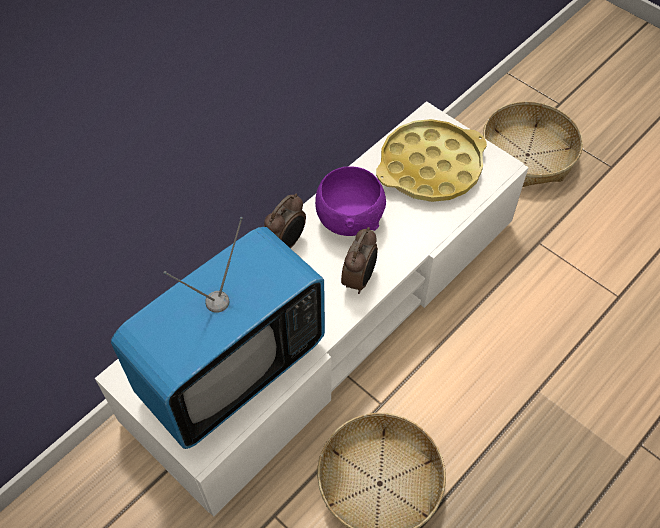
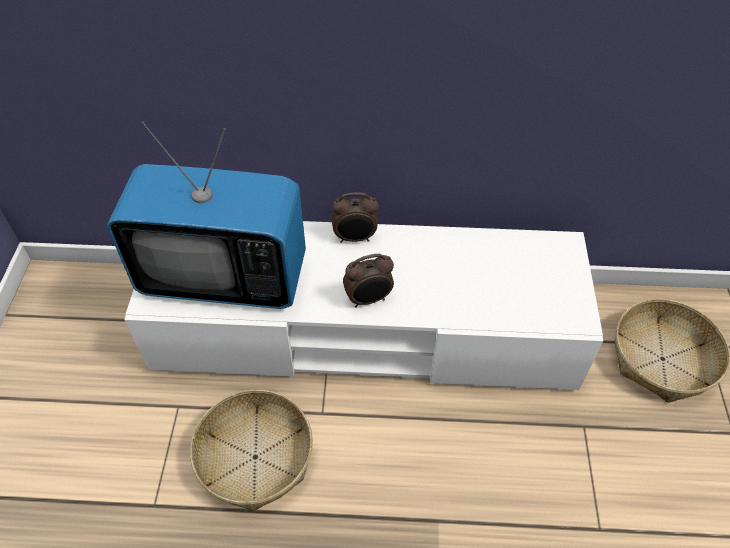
camera: 50 degrees right, 5 degrees down
(350, 219) = (416, 259): purple bowl -> none
(430, 167) = (521, 275): yellow tray -> none

